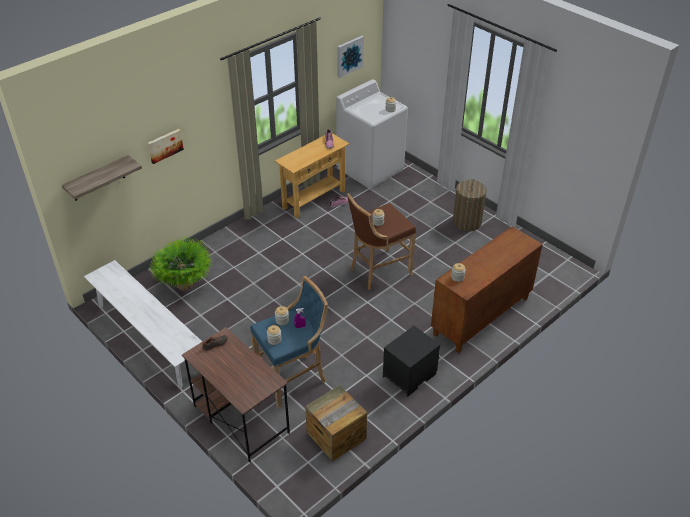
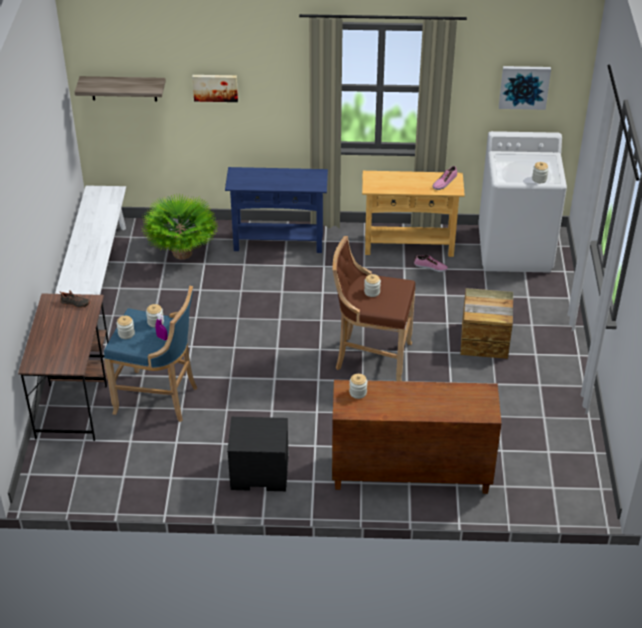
camera: 45 degrees right, 0 degrees up
(237, 242) = (278, 242): none -> blue console table
(336, 435) = (126, 473): crate -> crate (484, 340)
(467, 222) = (540, 372): laundry basket -> none

